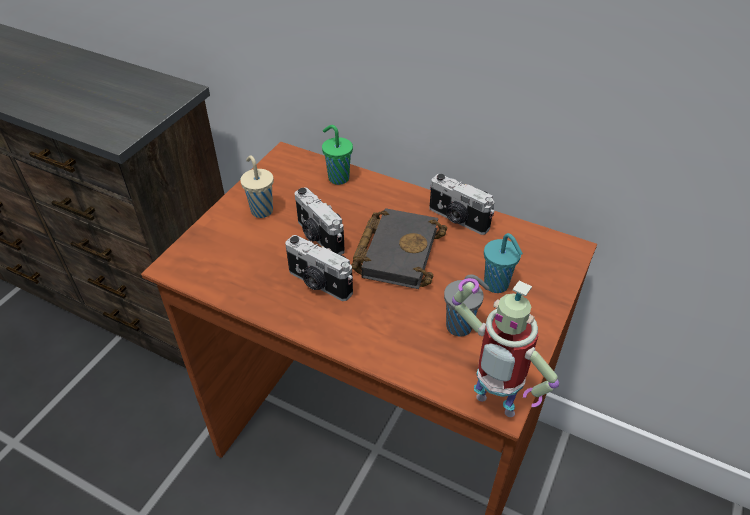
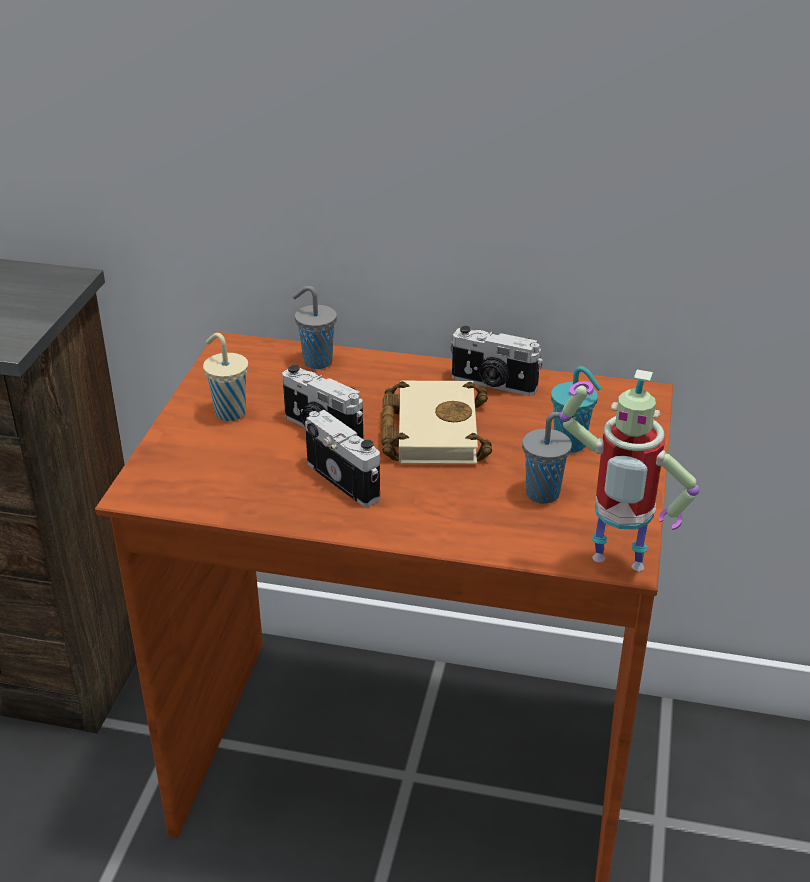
camera: 15 degrees left, 10 degrees down
(319, 284) = (345, 479): camera -> camera turned 150 degrees counterclockwise
(337, 178) = (316, 361): green cup -> grey cup
(396, 251) = (430, 429): black book -> beige book

